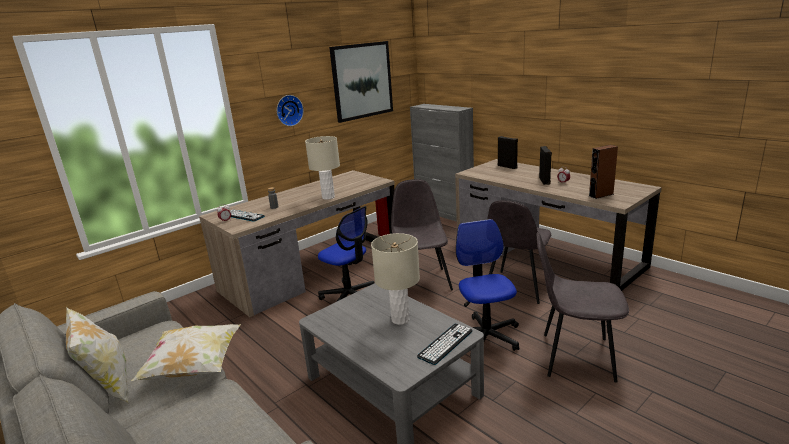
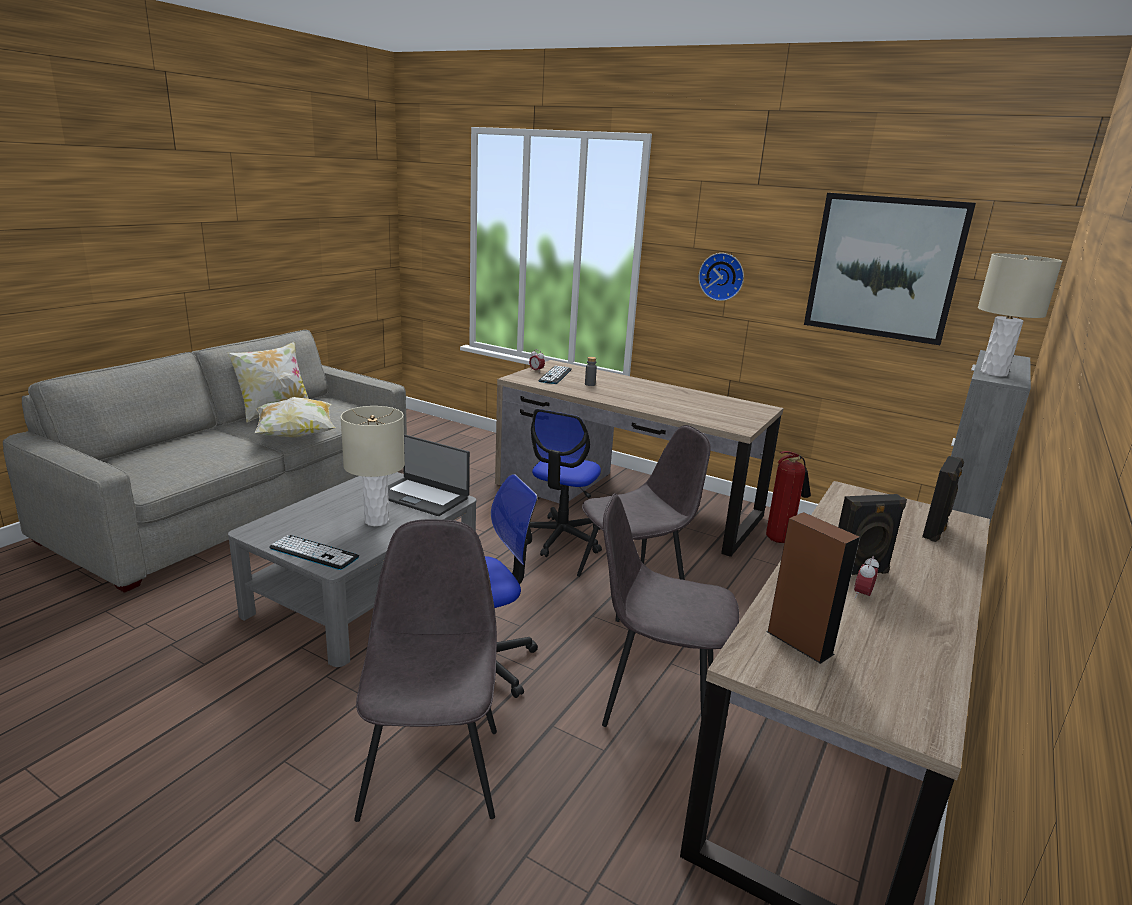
camera: 70 degrees right, 0 degrees up
(328, 197) = (642, 405): beige table lamp -> beige table lamp (994, 373)
(366, 302) = (422, 496): none -> laptop

